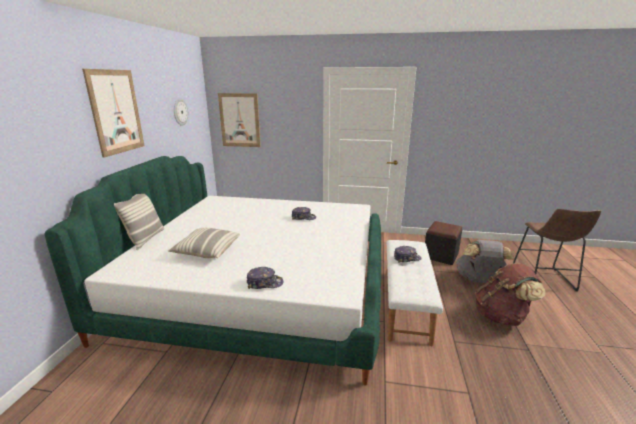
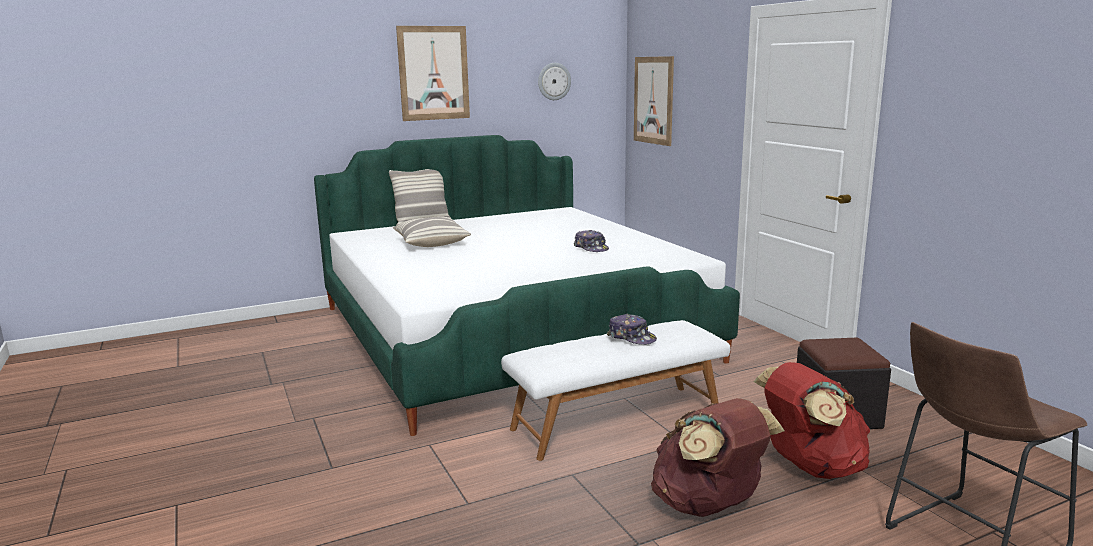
camera: 55 degrees right, 5 degrees down
(265, 283) = (399, 274): cap -> none
(479, 280) = (809, 467): grey backpack -> red backpack

